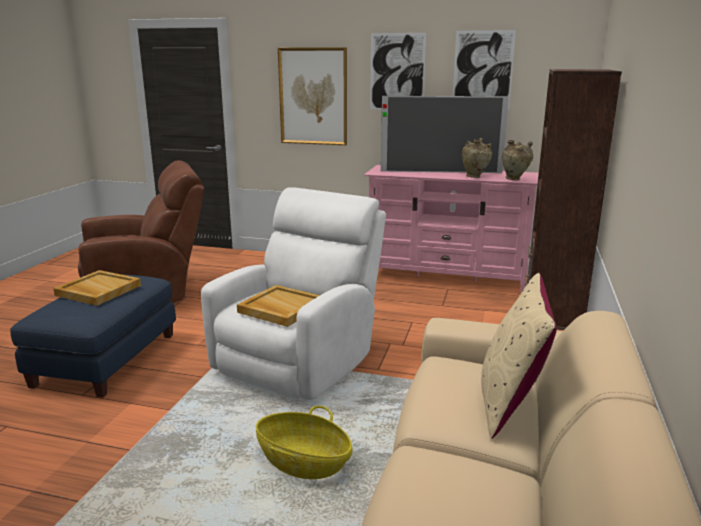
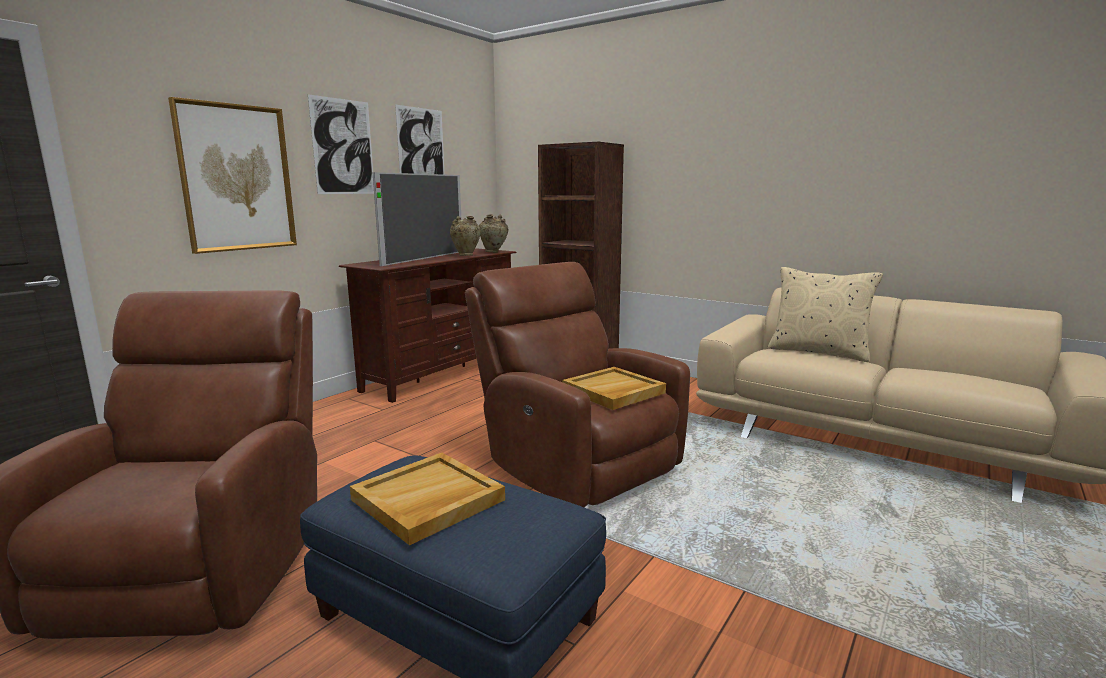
camera: 70 degrees left, 5 degrees down
(300, 362) = (576, 464): white armchair -> brown armchair
(304, 463) = (773, 486): basket -> none
(447, 278) = (441, 373): pink tv stand -> brown tv stand

